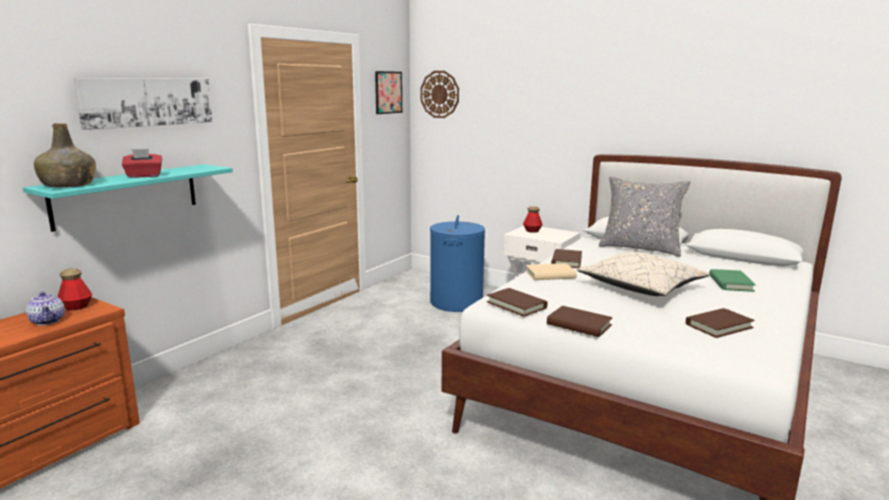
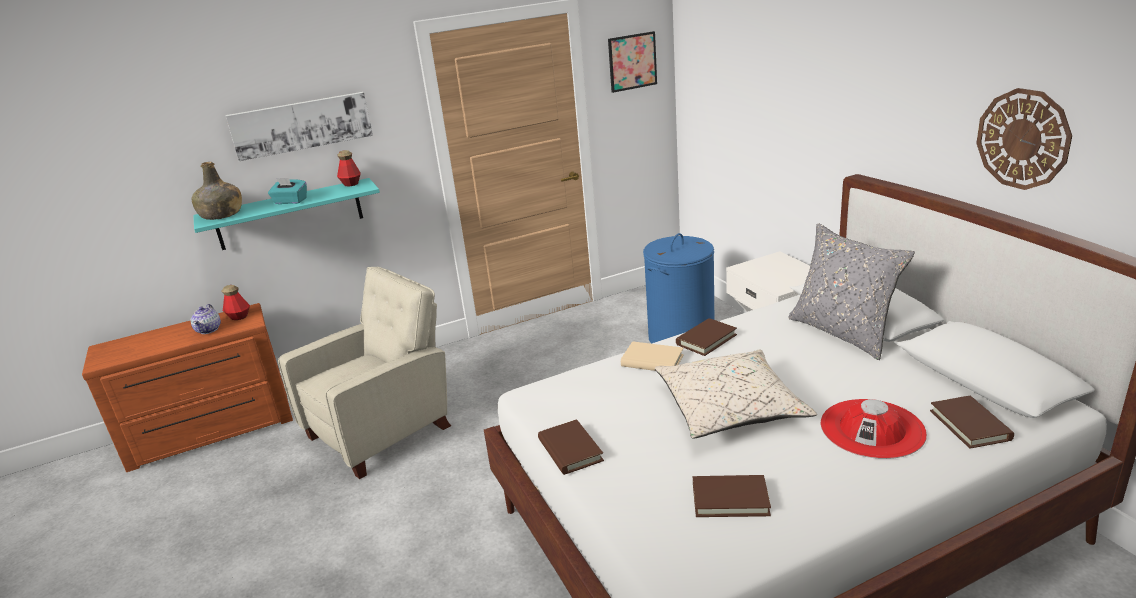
camera: 35 degrees right, 10 degrees up
(144, 176) = (290, 201): red tissue box -> turquoise tissue box
(262, 407) = (384, 430): none -> beige armchair
(439, 94) = (699, 61): wall clock -> wall clock (1023, 139)
(516, 305) = (546, 403): brown book -> brown book (970, 425)
(532, 231) = (770, 266): bottle -> bottle (351, 184)
(730, 283) = (872, 428): green book -> red hat

